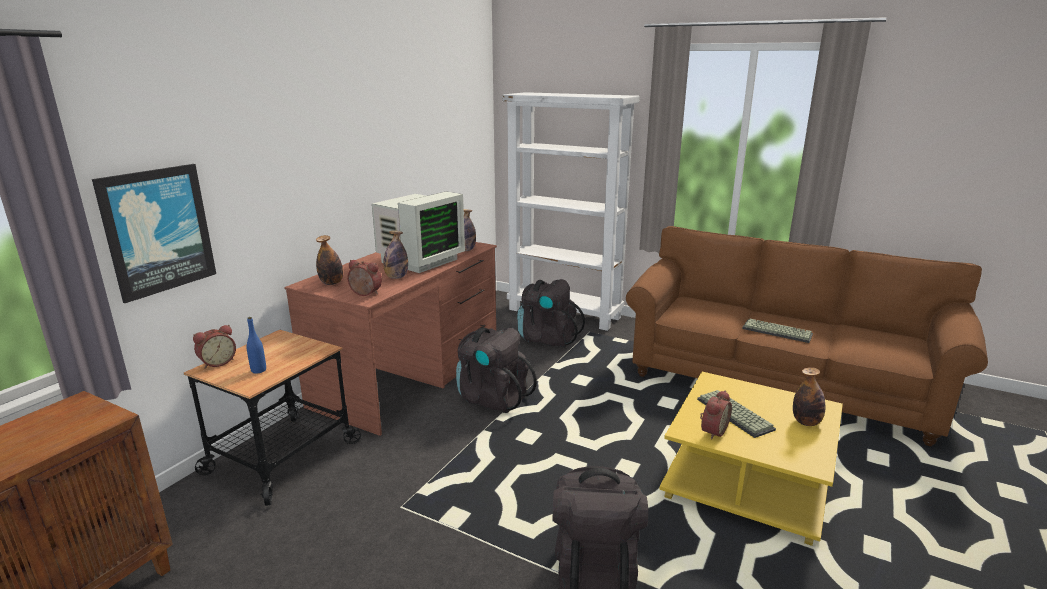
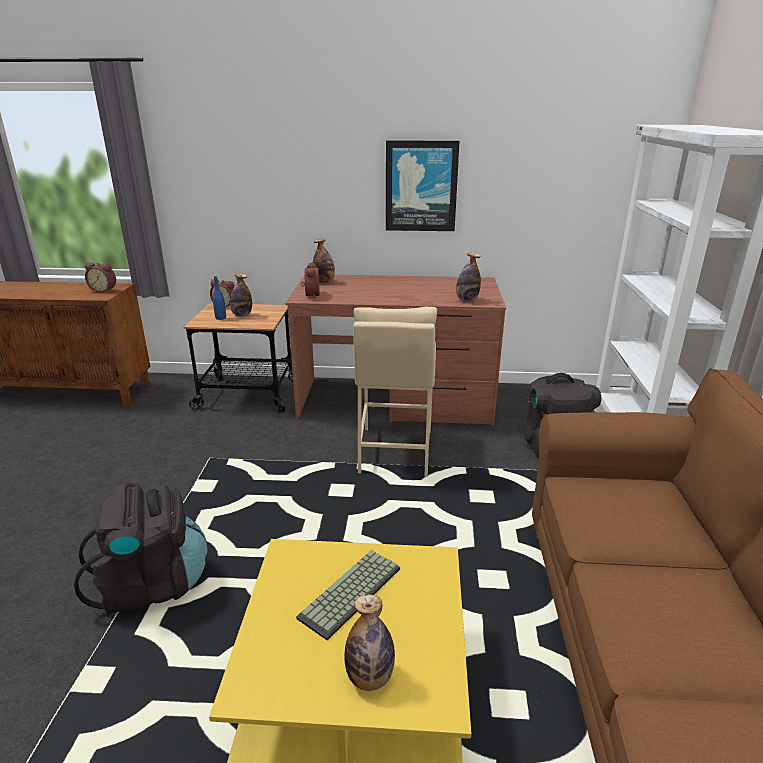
camera: 65 degrees right, 5 degrees up
(158, 230) = (208, 201): picture -> picture (421, 186)
(396, 277) = (359, 295): bottle -> bottle (242, 315)
(419, 261) = (412, 292): monitor -> none
(492, 398) = (394, 451): black backpack -> beige stool
(712, 431) = (296, 576): alarm clock -> alarm clock (104, 290)
(776, 332) = (645, 603): keyboard -> none

